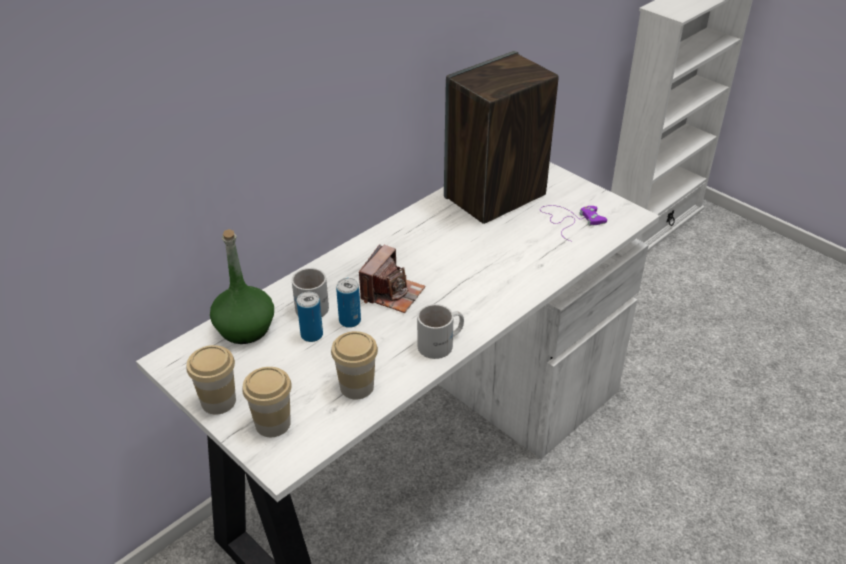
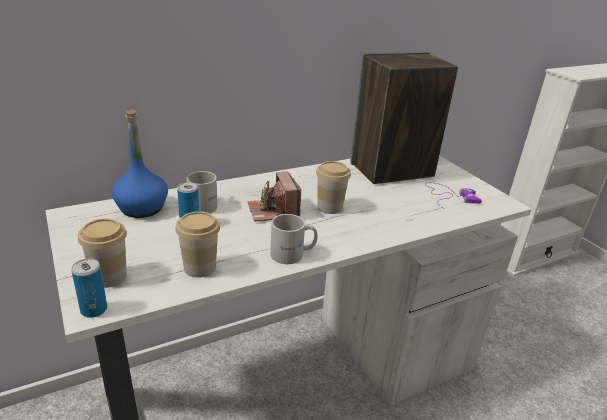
camera: 15 degrees right, 10 degrees down
(218, 401) = (80, 250): cup -> cup (329, 207)
(245, 328) = (142, 208): green bottle -> blue bottle
(350, 320) = (227, 221): can -> can (94, 309)
(392, 293) = (273, 211): camera -> camera turned 120 degrees clockwise

